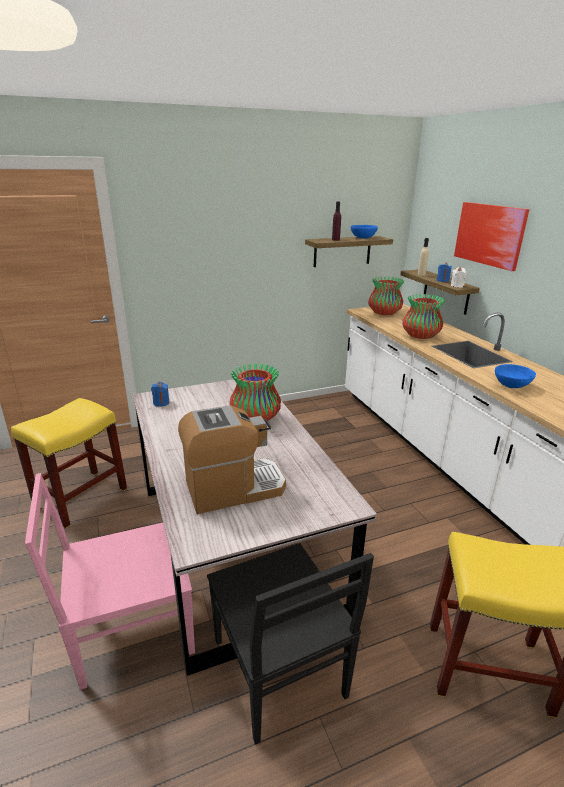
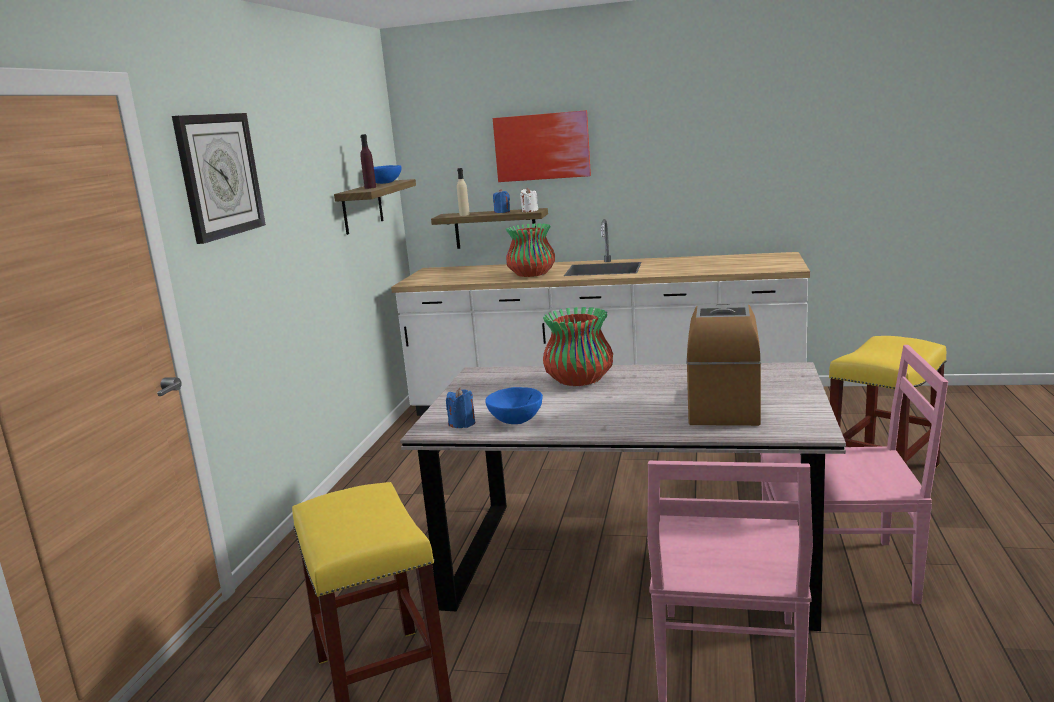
camera: 55 degrees left, 10 degrees down
(176, 218) = (219, 175): none -> wall clock
(279, 671) = (841, 571): black chair -> pink chair
(384, 313) = (439, 276): vase -> none
(511, 385) = (688, 269): blue bowl -> blue bowl (516, 420)

